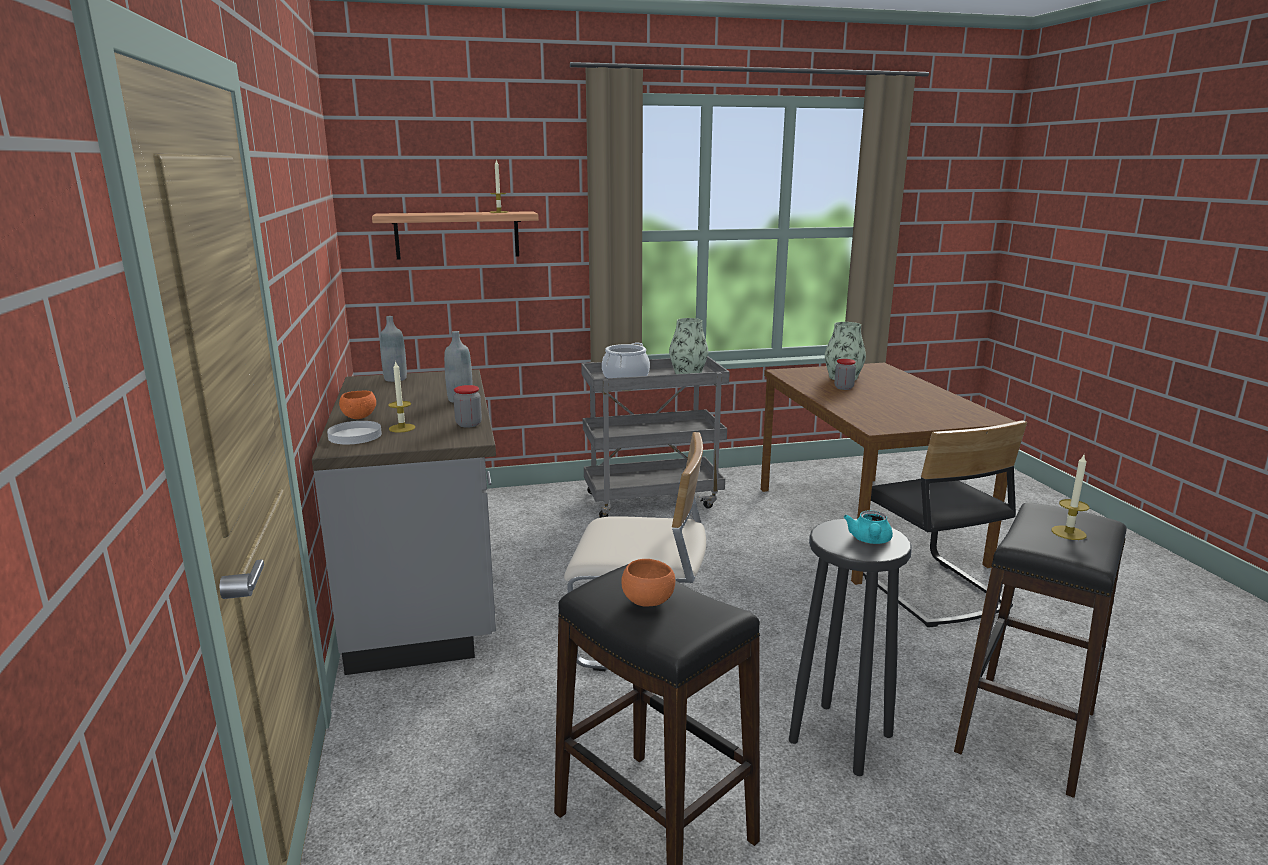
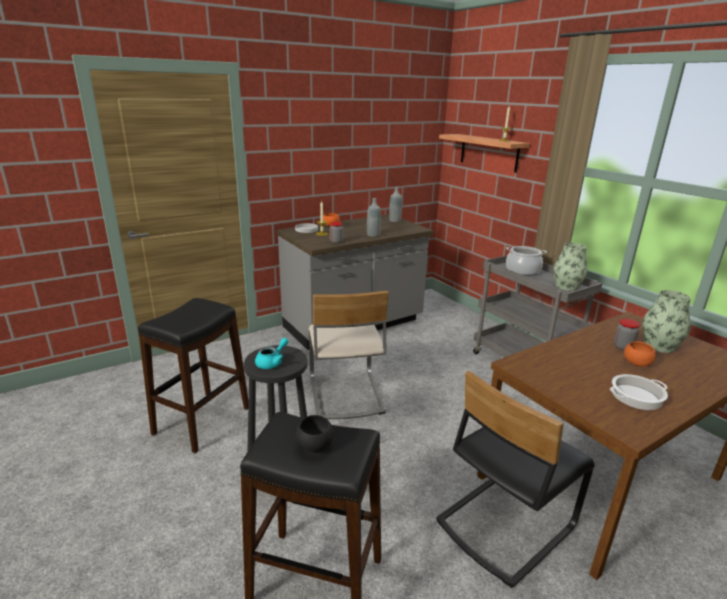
camera: 70 degrees right, 5 degrees up
(648, 601) = (188, 312): orange bowl -> orange bowl (636, 363)
(869, 540) = (272, 362): turquoise teapot -> turquoise teapot turned 135 degrees clockwise
(936, 404) = (636, 396): none -> cooking pot
(1068, 533) = (315, 446): candle -> black bowl

